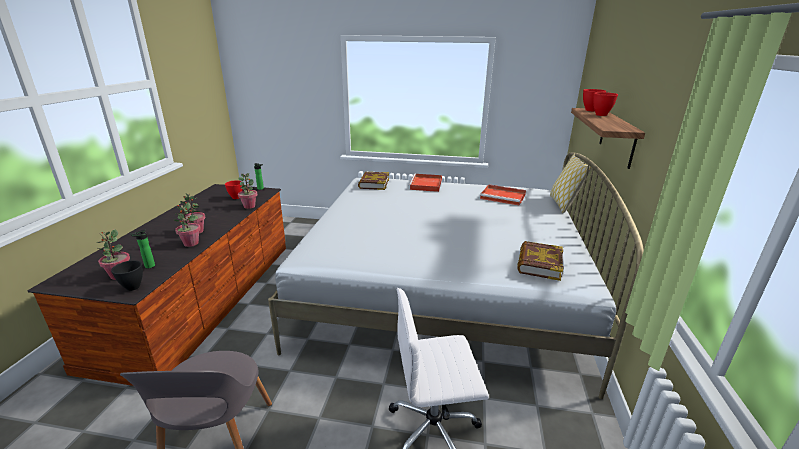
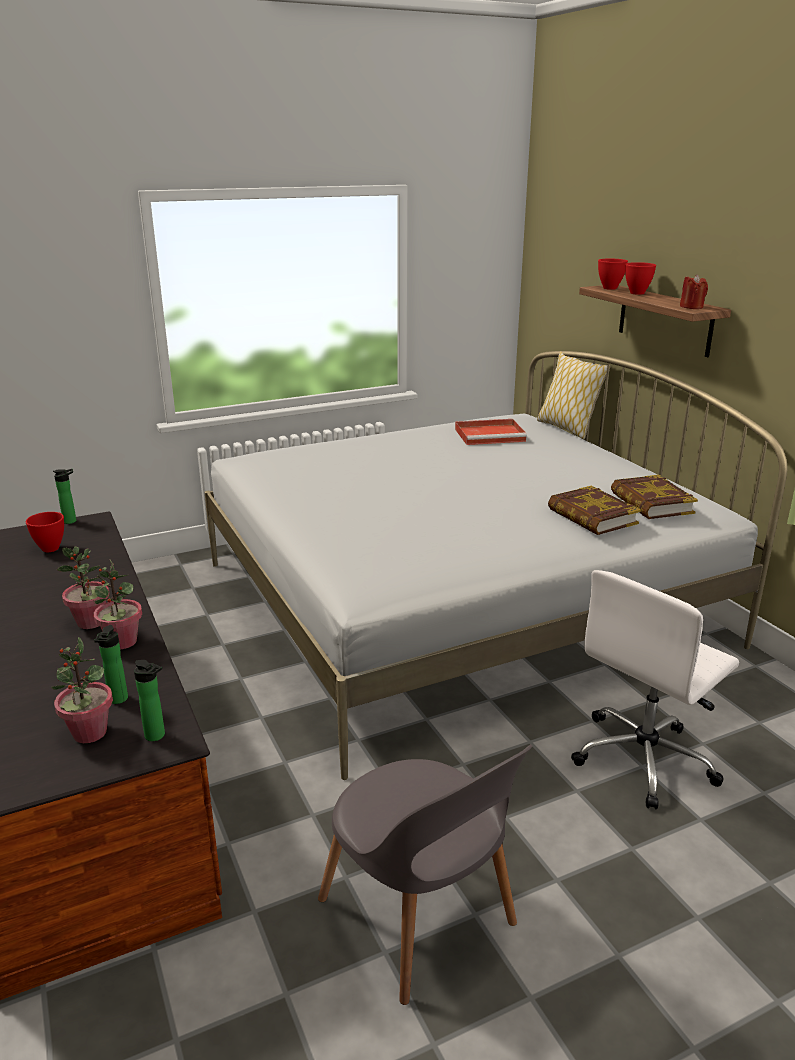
camera: 35 degrees left, 0 degrees up
(132, 287) = (157, 736): black bowl -> bottle
(249, 206) = (110, 554): potted plant -> none
(373, 183) = (280, 460): book -> book (592, 517)
(426, 184) = (362, 443): red tray -> none
(614, 127) = (691, 307): none -> red candle

